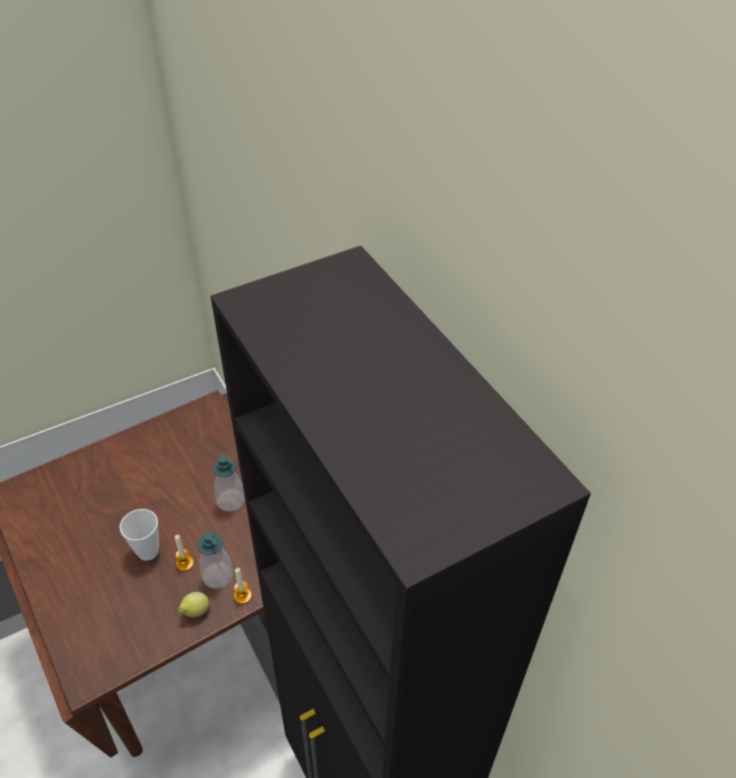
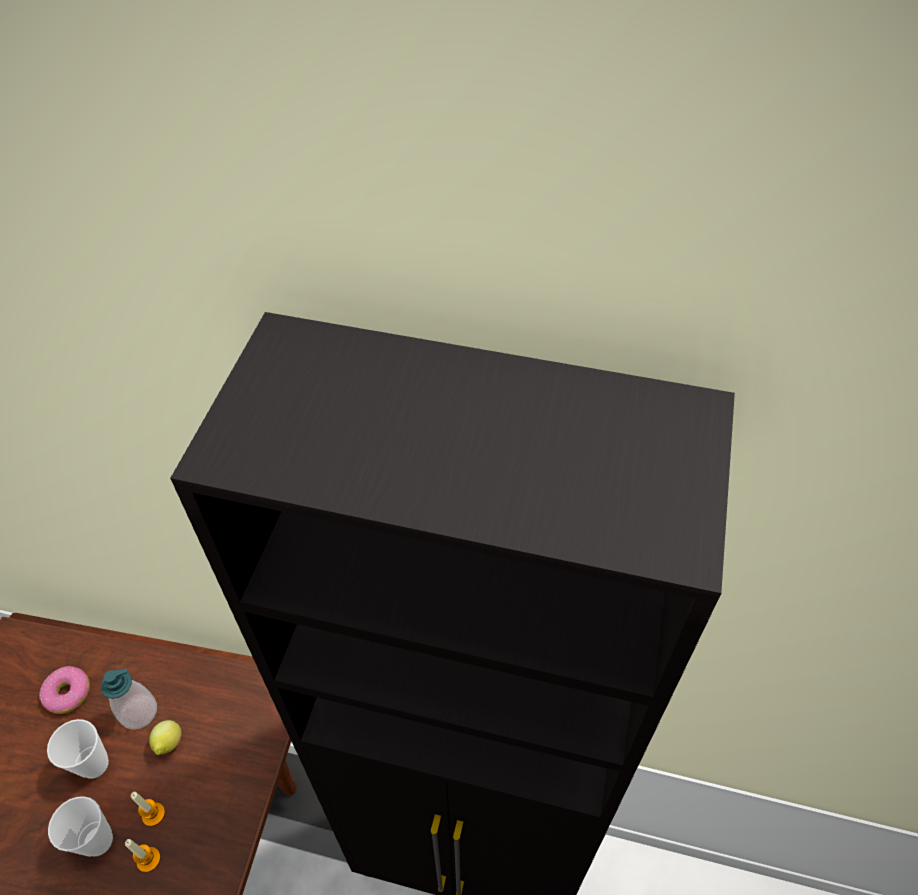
camera: 45 degrees left, 5 degrees up
(184, 509) = (94, 764): none -> cup
(195, 612) = (215, 847): lemon -> lemon (169, 744)
(208, 459) = (68, 693): none -> donut
(218, 576) = (202, 793): soap dispenser -> none
(242, 596) = (247, 787): candle -> candle (148, 859)

